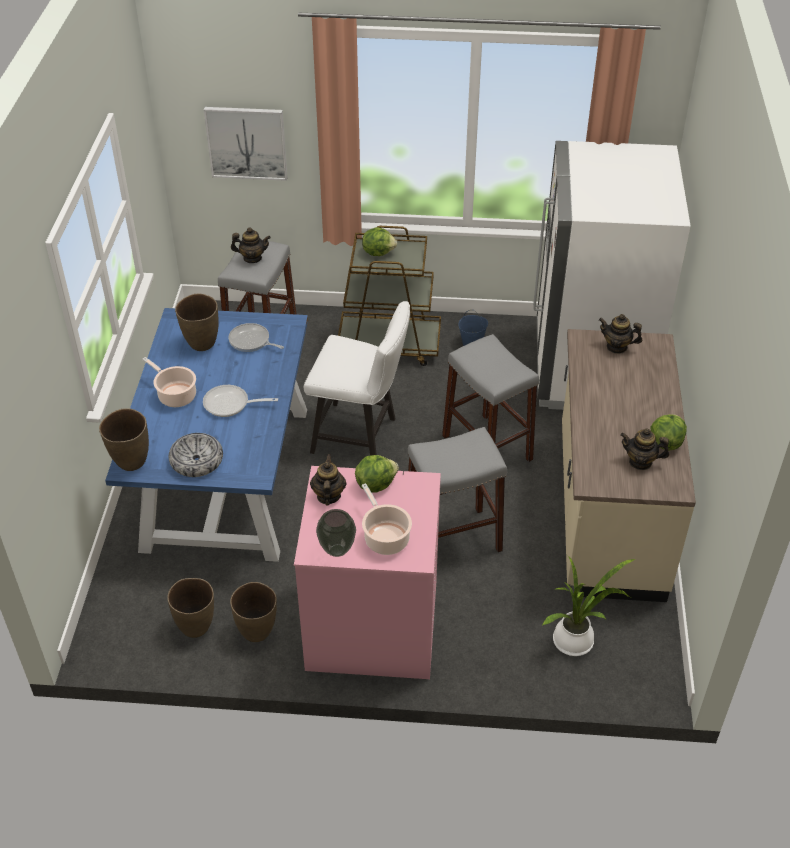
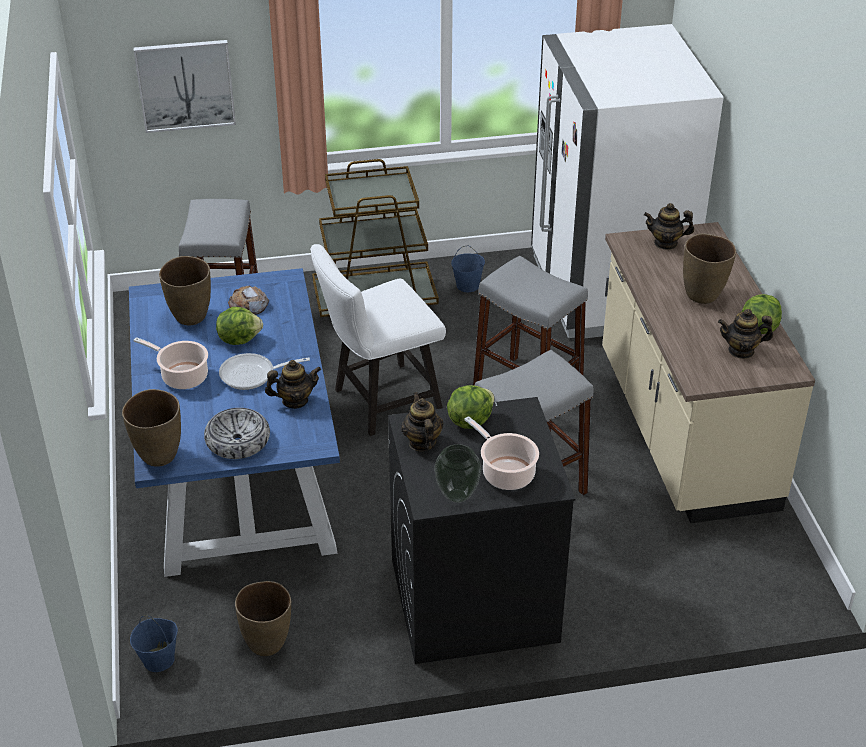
camera: 15 degrees left, 5 degrees down
(110, 621) = (159, 659): none -> blue bucket
(251, 341) = (248, 305): frying pan -> bread
(252, 258) = (212, 219): teapot -> teapot (295, 401)
(257, 631) = (342, 633): brown vase -> brown vase (703, 295)
(360, 436) = (380, 403): white chair -> white chair turned 150 degrees clockwise
(371, 626) = (472, 601): pink washing machine -> black washing machine
(378, 252) = (358, 191): lettuce -> lettuce (239, 339)
(576, 641) = (705, 569): potted plant -> none

